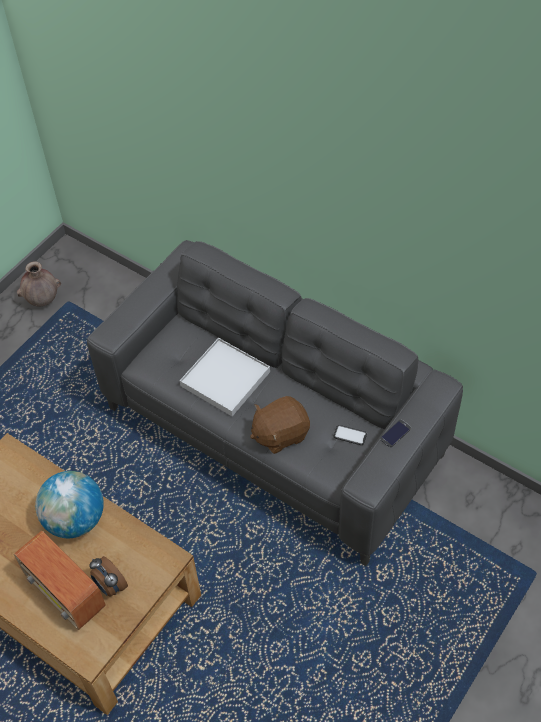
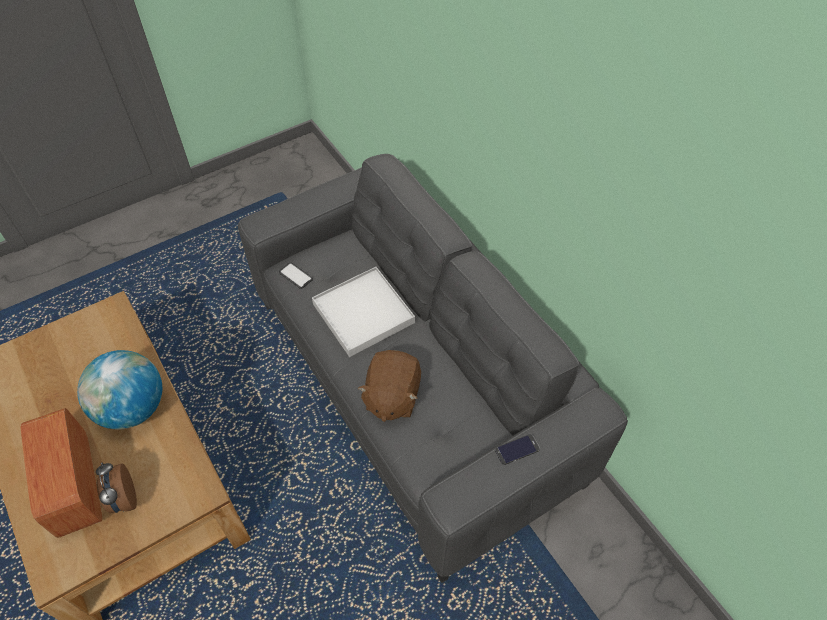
camera: 20 degrees right, 0 degrees up
(43, 300) = (260, 184): brown vase -> none
(280, 434) = (391, 396): brown plush toy -> brown plush toy turned 75 degrees counterclockwise
(350, 435) = (469, 428): phone -> phone (295, 276)

